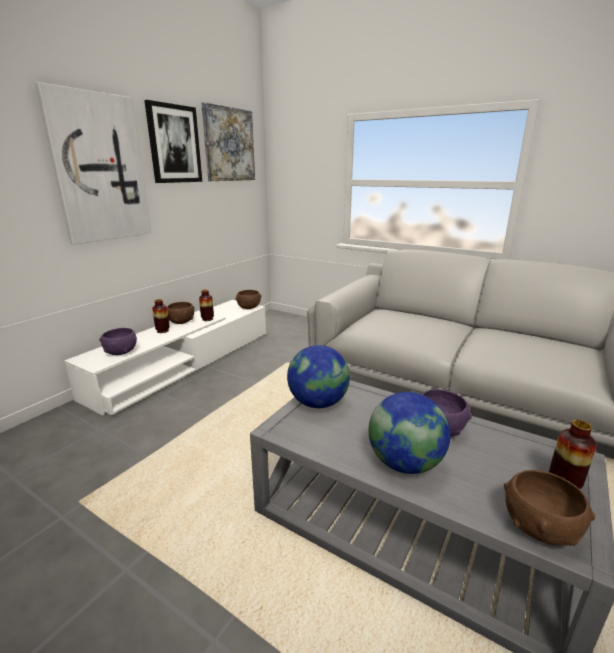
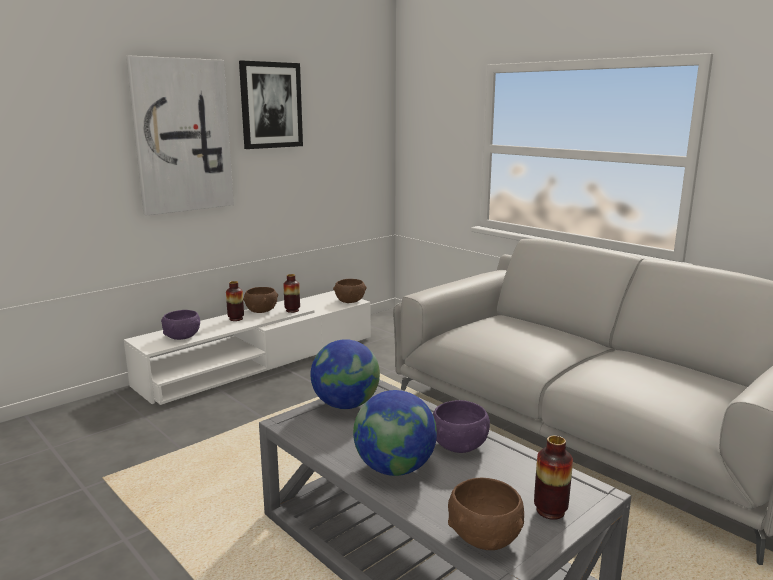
camera: 15 degrees right, 5 degrees down
(229, 145) = (343, 101): picture -> none

